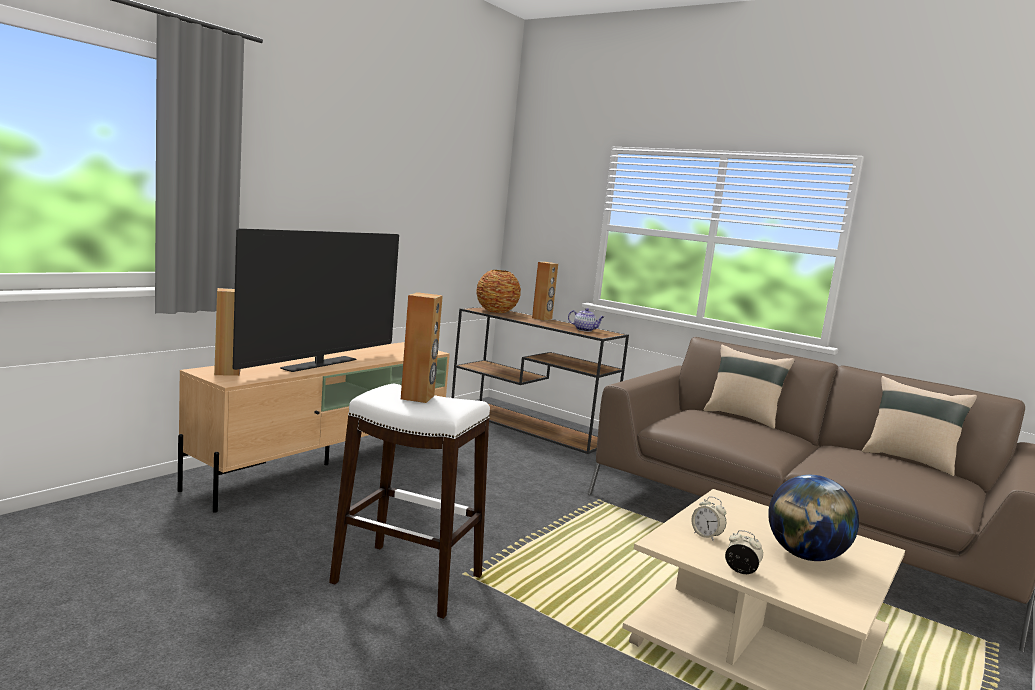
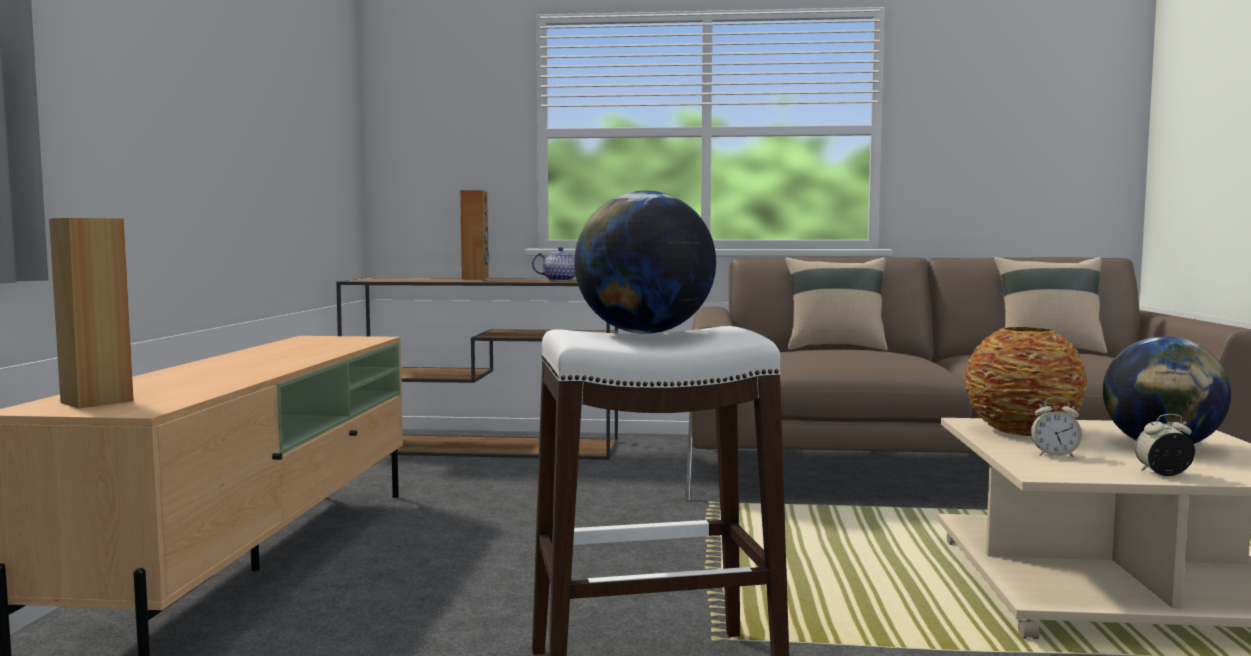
camera: 30 degrees left, 5 degrees down
(319, 364) = (242, 370): television -> none
(418, 397) = (644, 333): brown speaker -> globe
(496, 311) = (396, 279): vase -> vase (1022, 431)

